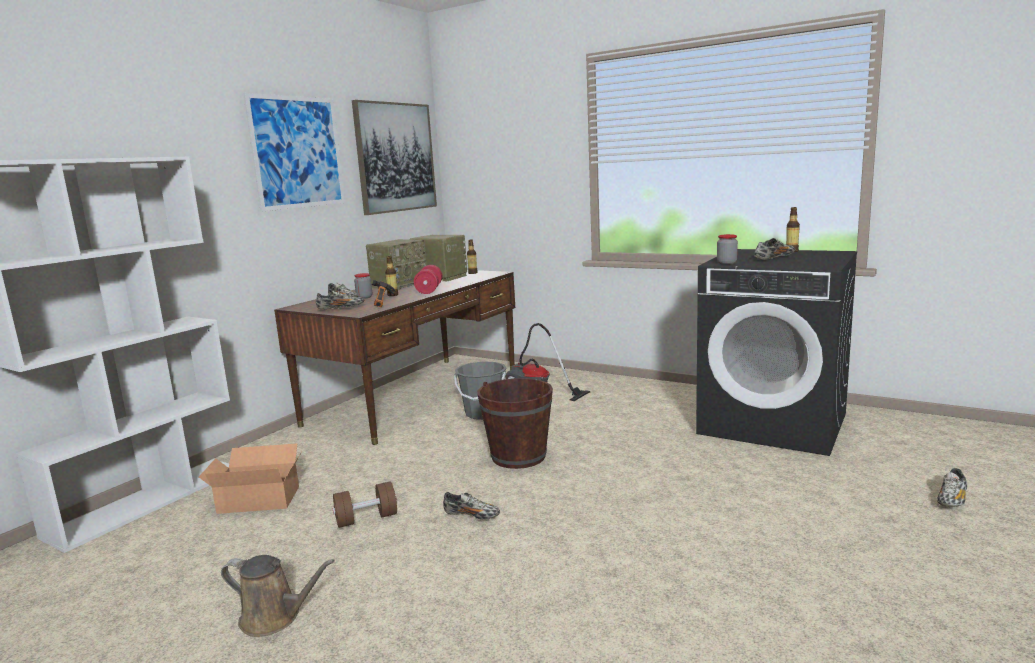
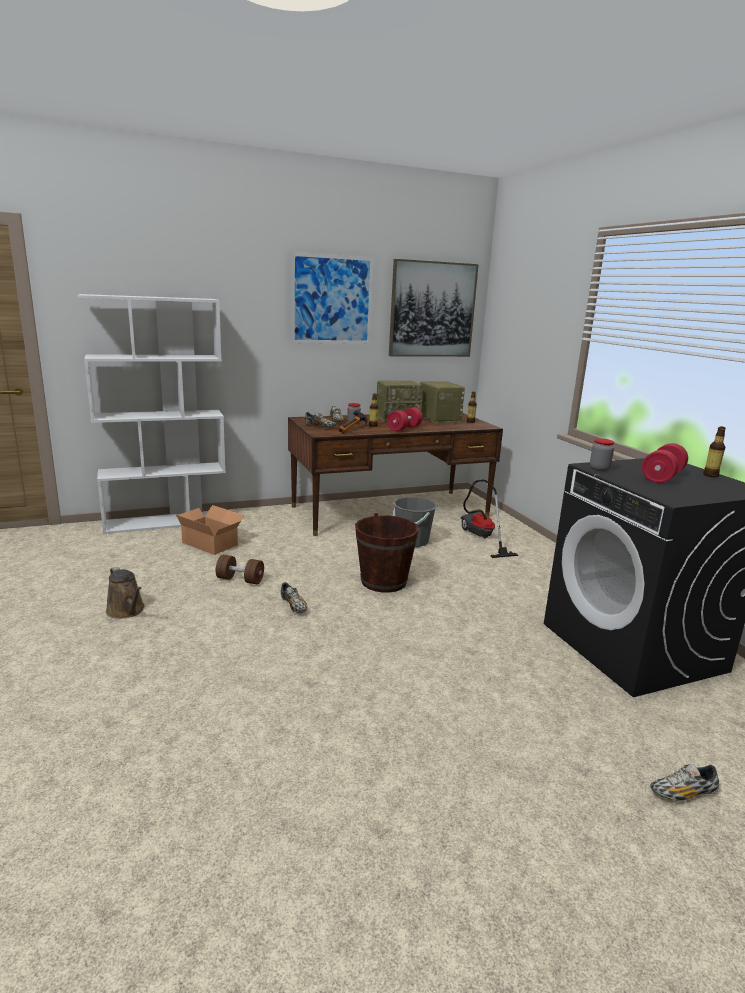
camera: 35 degrees right, 5 degrees up
(774, 258) = (662, 477): shoe -> red dumbbell

